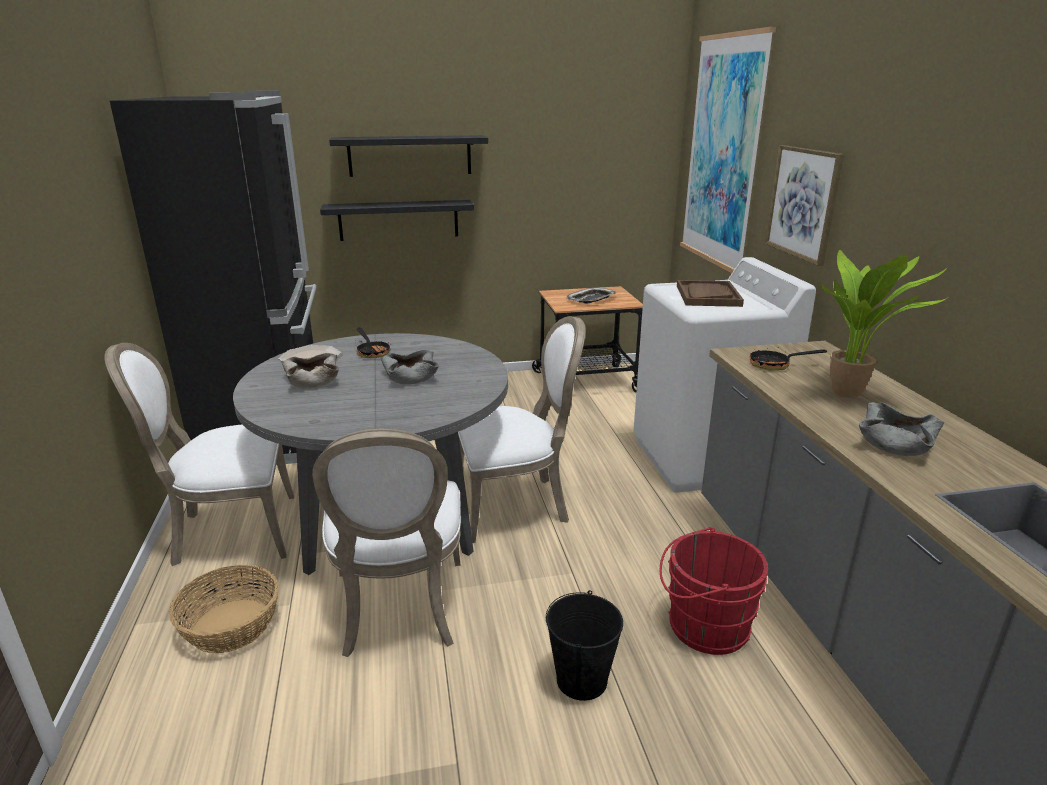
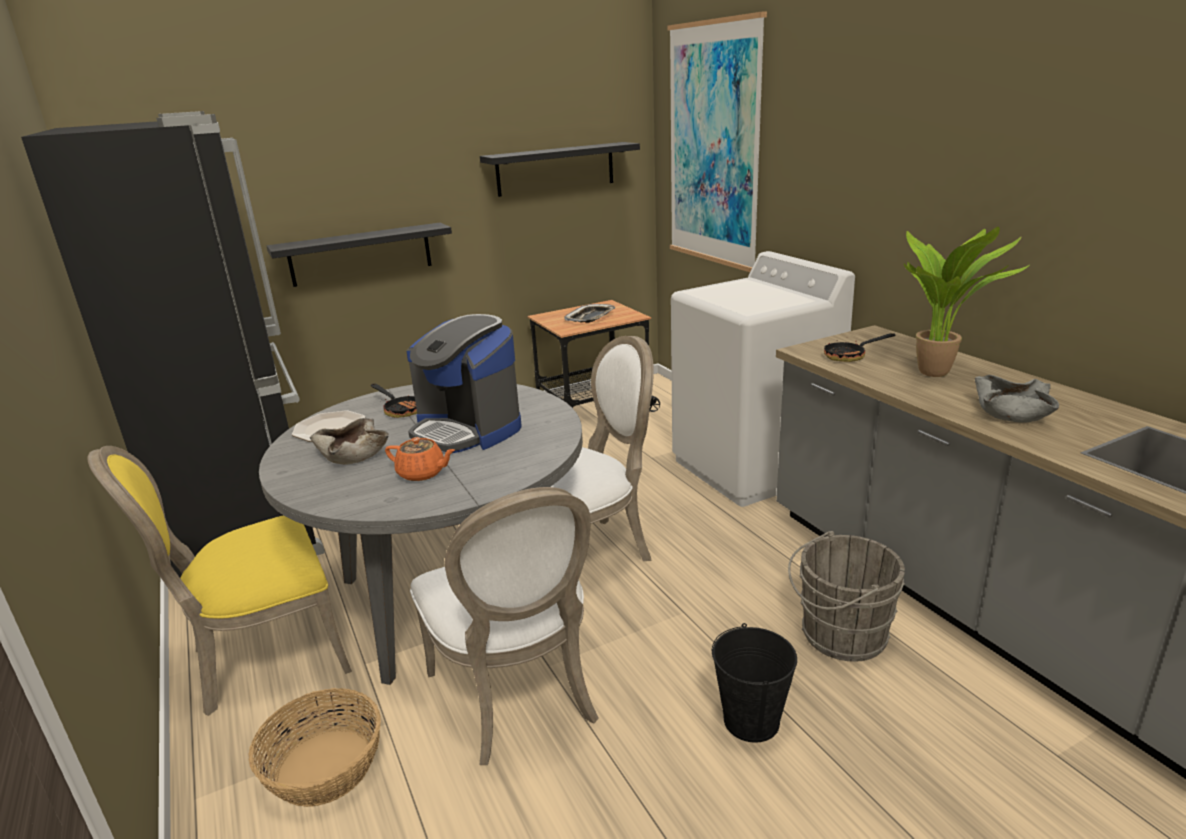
camera: 15 degrees left, 0 degrees up
(230, 532) = (264, 658): white chair -> yellow chair
(351, 405) = (422, 473): none -> orange teapot
(410, 155) = (366, 178): black shelf -> black shelf (555, 169)
(410, 377) = (467, 430): grey bowl -> coffee machine
(703, 626) = (838, 635): red bucket -> grey bucket
(707, 296) = (744, 296): brown tray -> none
(803, 203) = (825, 189): picture -> none

